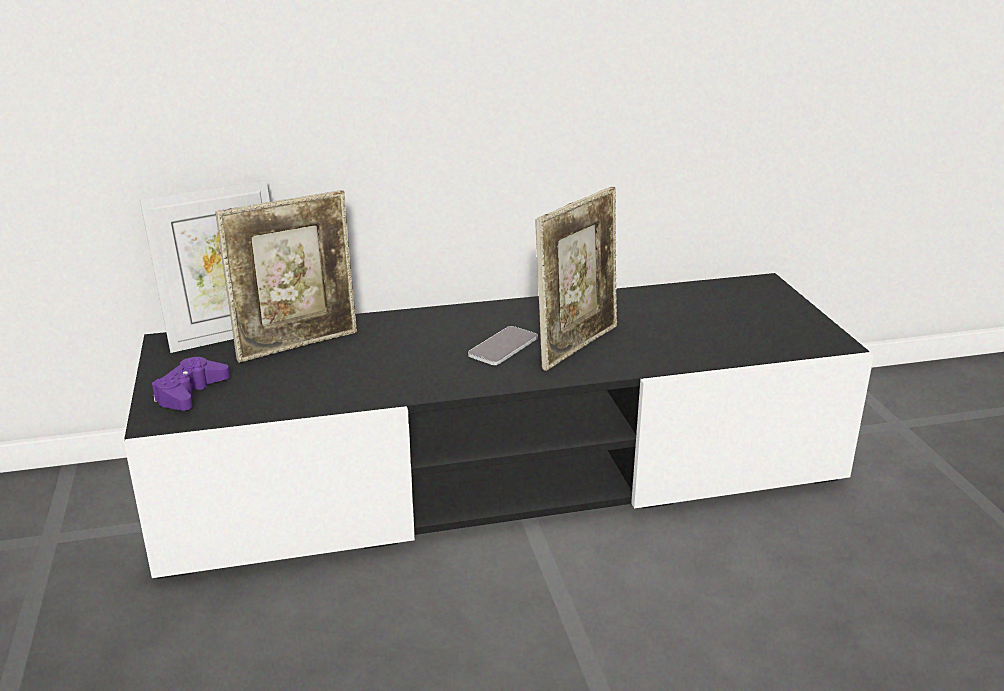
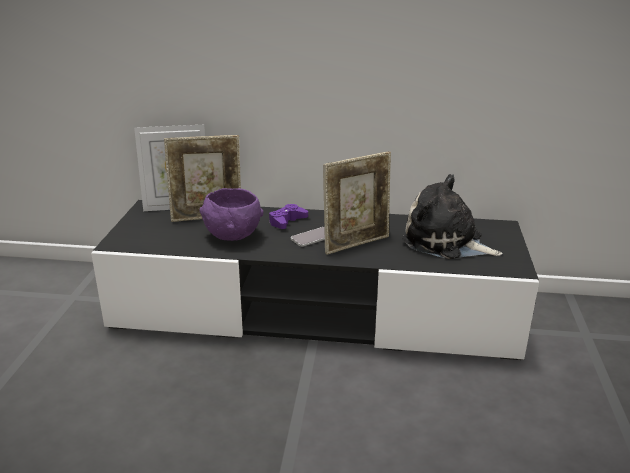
camera: 20 degrees right, 0 degrees up
(190, 392) = (138, 233): purple game controller -> purple game controller (287, 221)
(368, 368) = (233, 236): none -> purple bowl
(705, 320) = (446, 242): none -> plush toy

